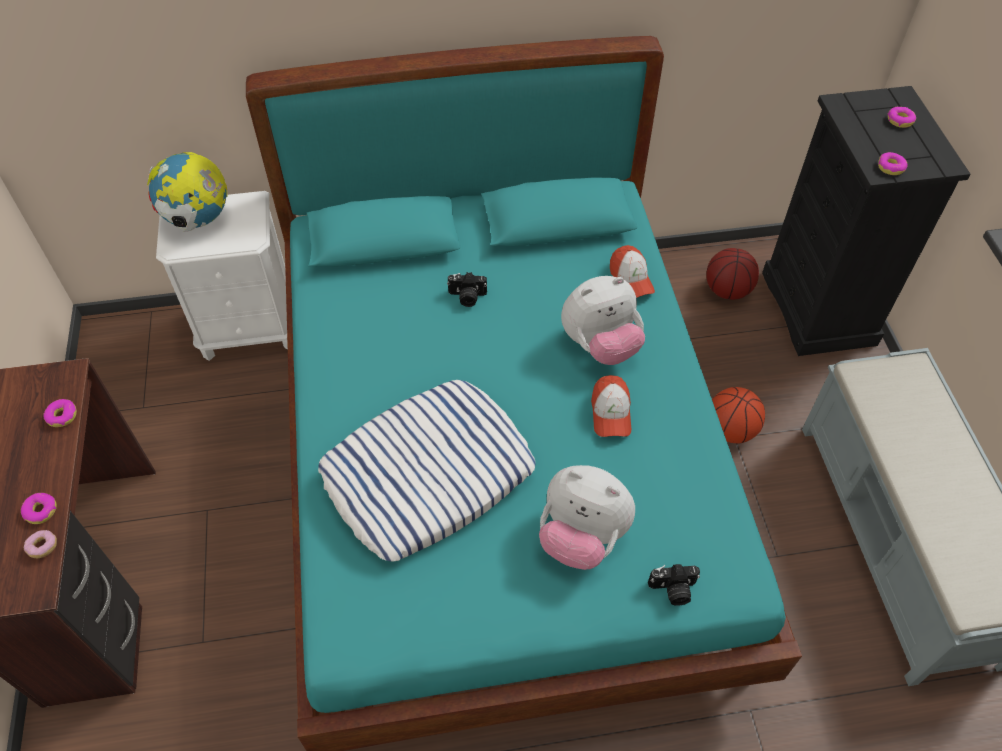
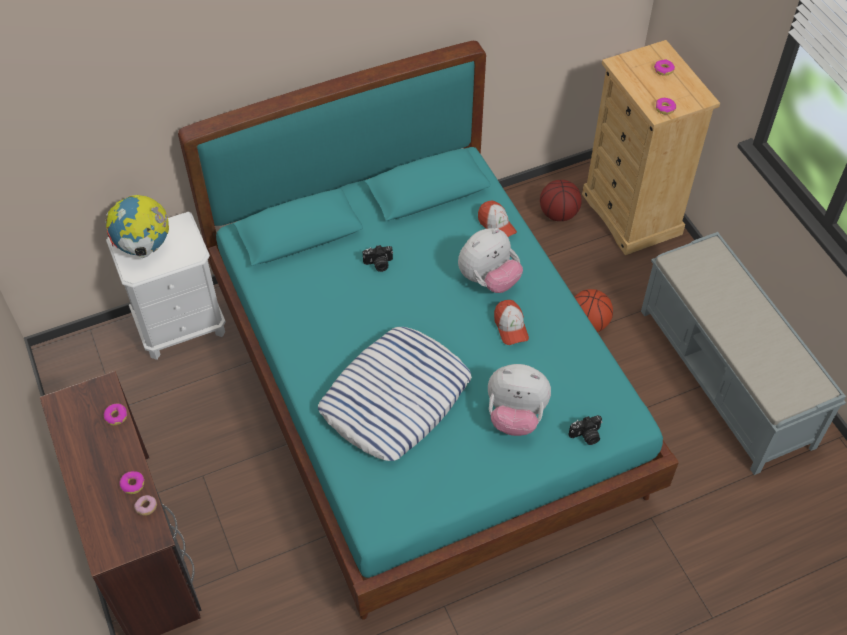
camera: 15 degrees left, 0 degrees up
(818, 308) = (632, 214): black dresser -> beige dresser

